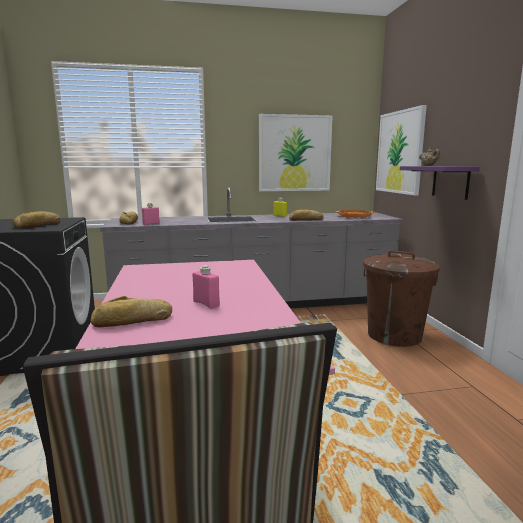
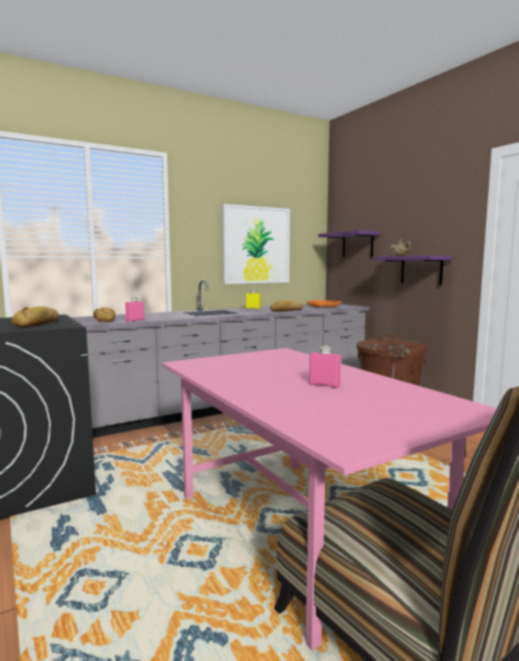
camera: 20 degrees left, 5 degrees down
(133, 321) = (287, 405): bread -> none
(400, 152) = (357, 245): picture -> purple shelf

